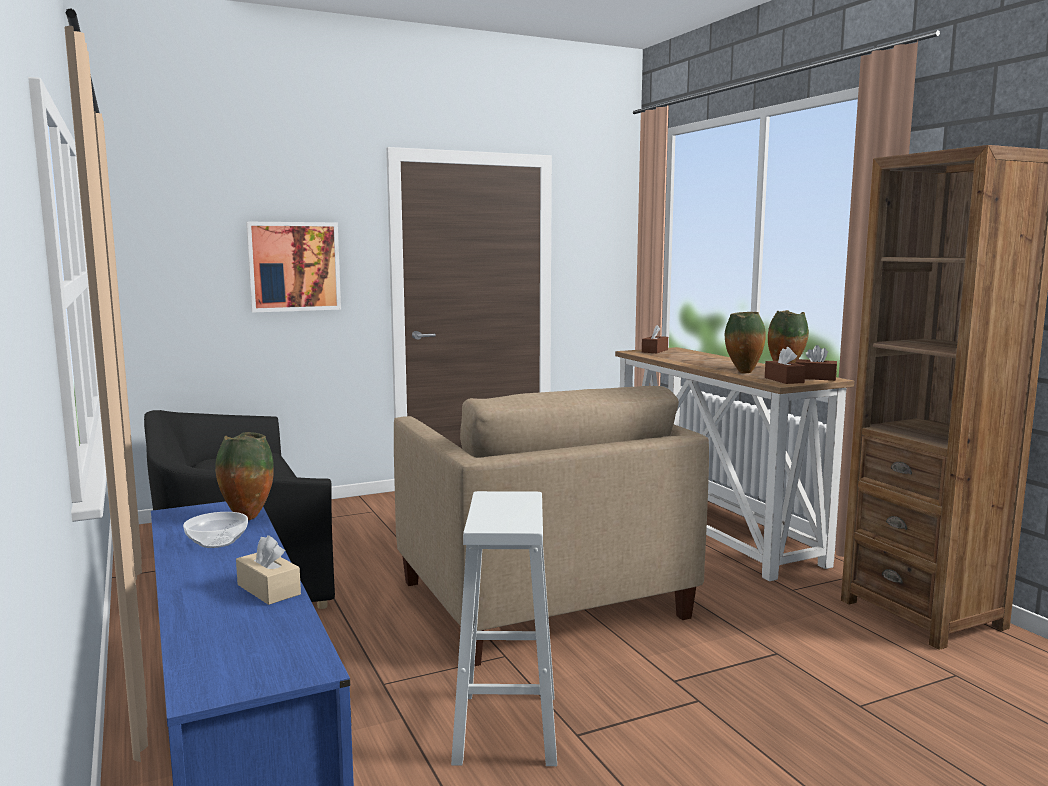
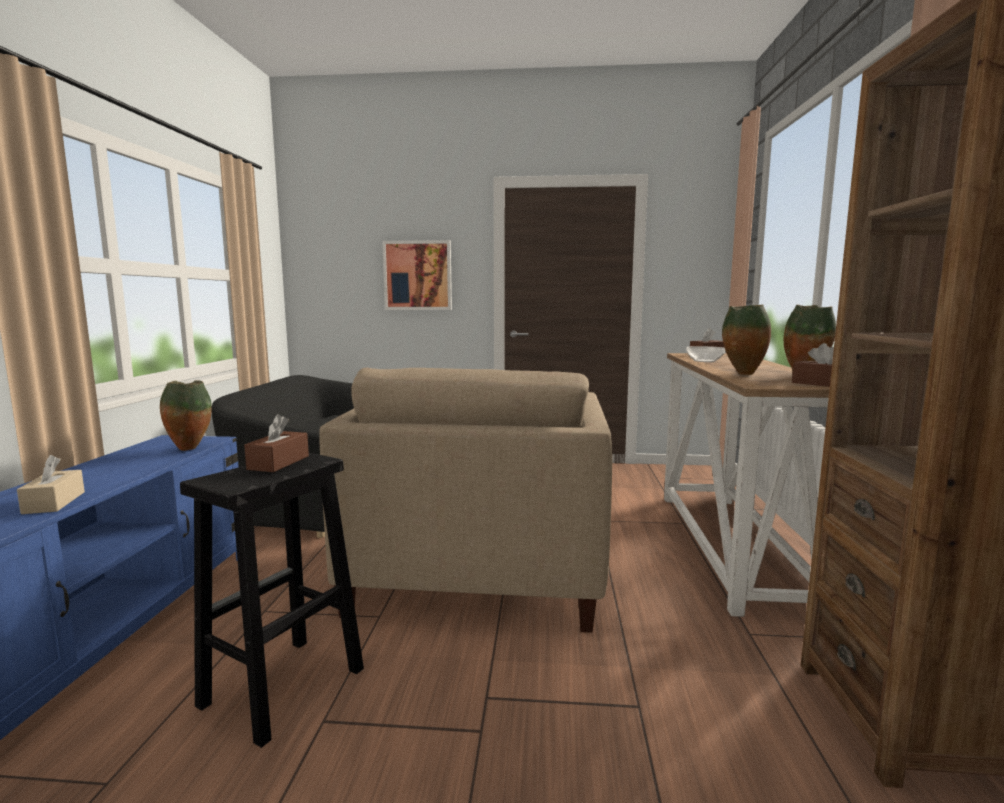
camera: 30 degrees right, 0 degrees up
(218, 542) = (131, 461): bowl -> bowl (705, 361)
(506, 729) = (281, 689): white stool -> black stool
(784, 380) = (771, 383): brown tissue box -> brown tissue box (278, 462)

